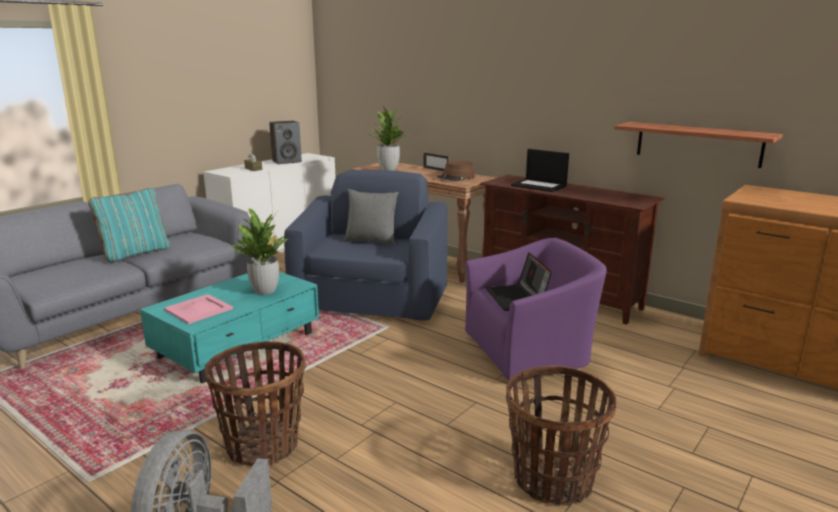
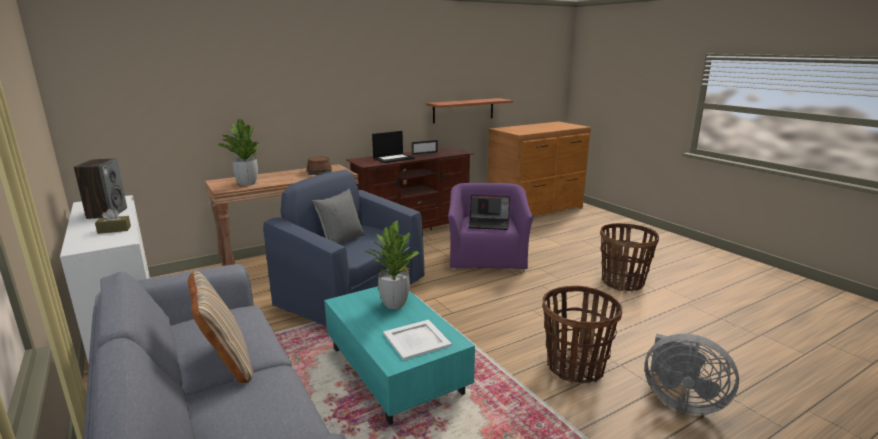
camera: 70 degrees left, 0 degrees up
(135, 253) = (226, 364): turquoise pillow -> beige pillow
(198, 309) = (416, 340): pink tray -> white tray
(436, 169) = (279, 172): picture frame -> picture frame (424, 153)

